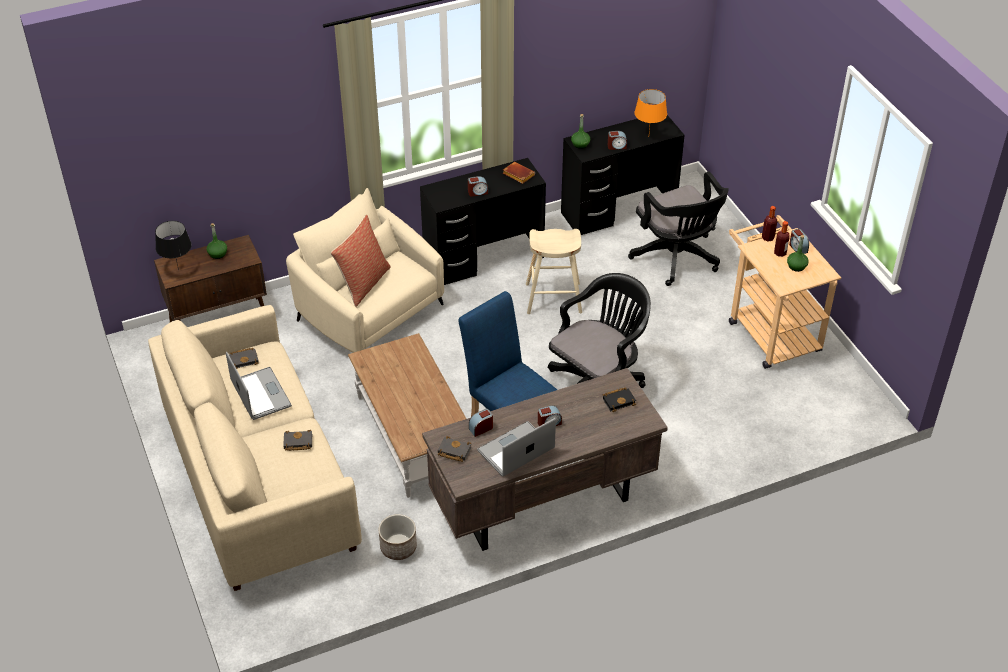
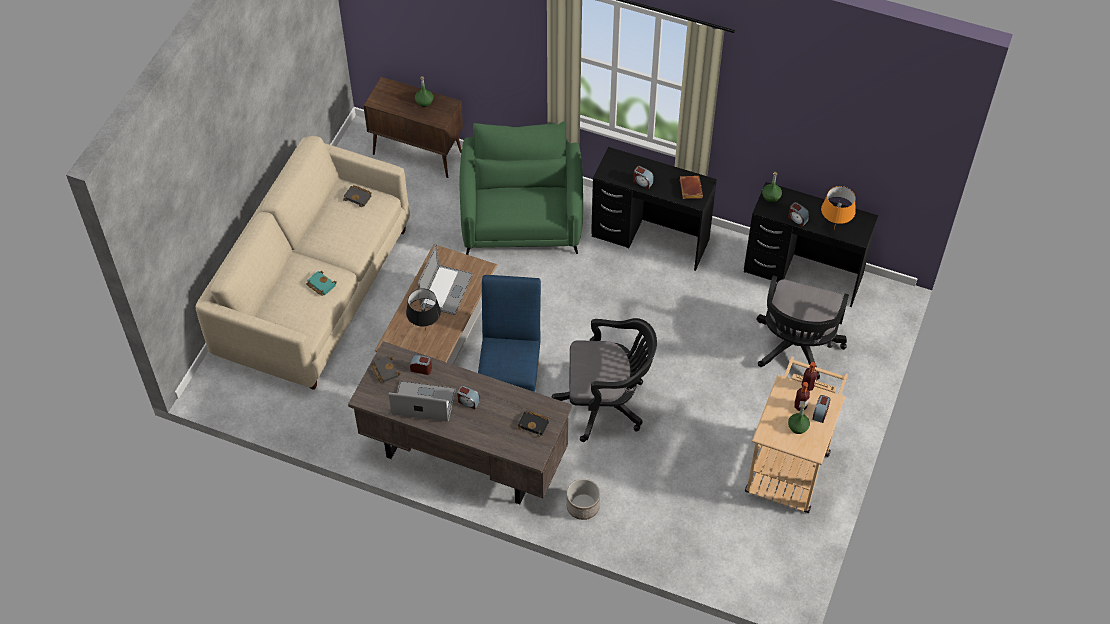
camera: 45 degrees right, 10 degrees up
(178, 270) = (386, 97): black table lamp -> black table lamp (425, 330)
(260, 394) = (339, 231): laptop -> laptop (446, 290)
(297, 443) = (320, 285): black book -> turquoise book
(363, 283) = (508, 196): pillow -> none
(369, 311) = (522, 220): beige armchair -> green armchair
(398, 547) = (340, 409): planter -> planter (582, 506)
(553, 298) = (661, 309): beige stool -> none

